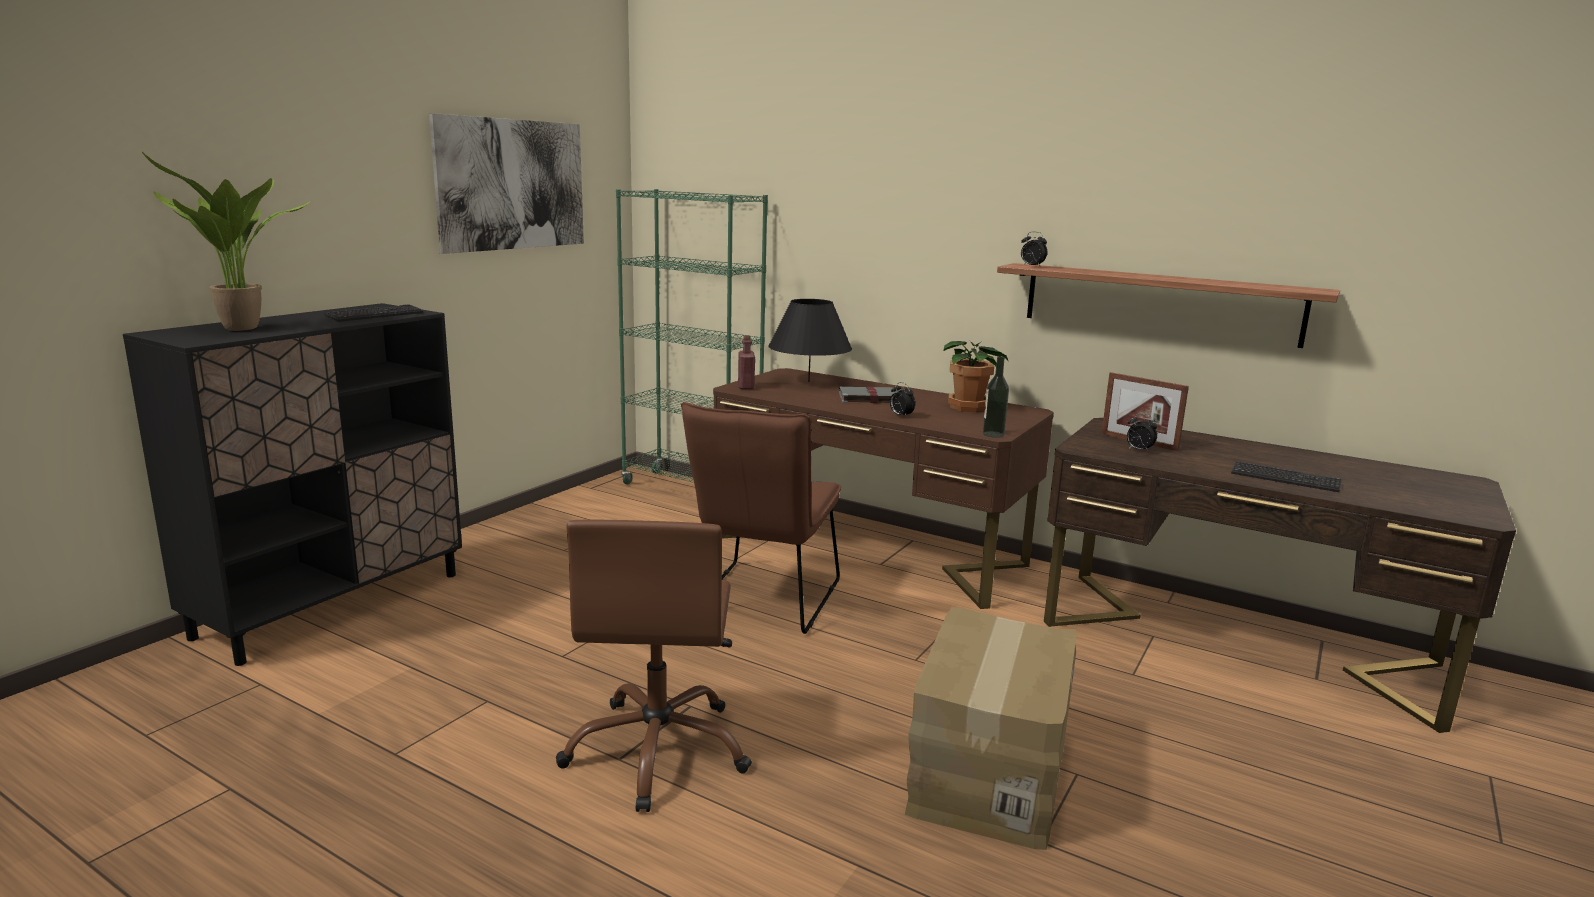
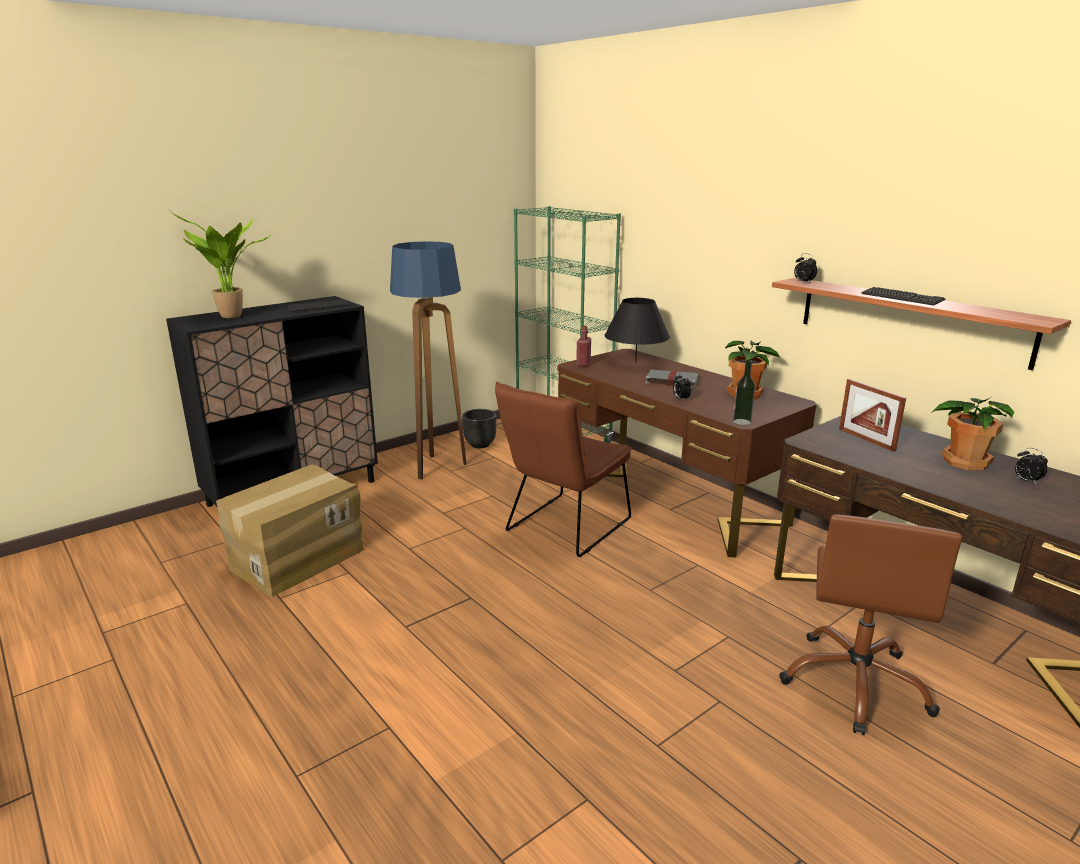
camera: 20 degrees right, 5 degrees up
(512, 184) = (435, 208): picture -> none
(540, 548) = (436, 468): none -> floor lamp
(586, 513) = (480, 444): none -> black planter
(658, 750) = (433, 625): brown office chair -> brown office chair (856, 683)
(985, 773) = (648, 686): cardboard box -> cardboard box (297, 558)
(1138, 450) = (857, 448): alarm clock -> alarm clock (1026, 481)
(1252, 455) = (964, 462): none -> potted plant
(1285, 479) = (971, 489): keyboard -> keyboard (901, 298)

